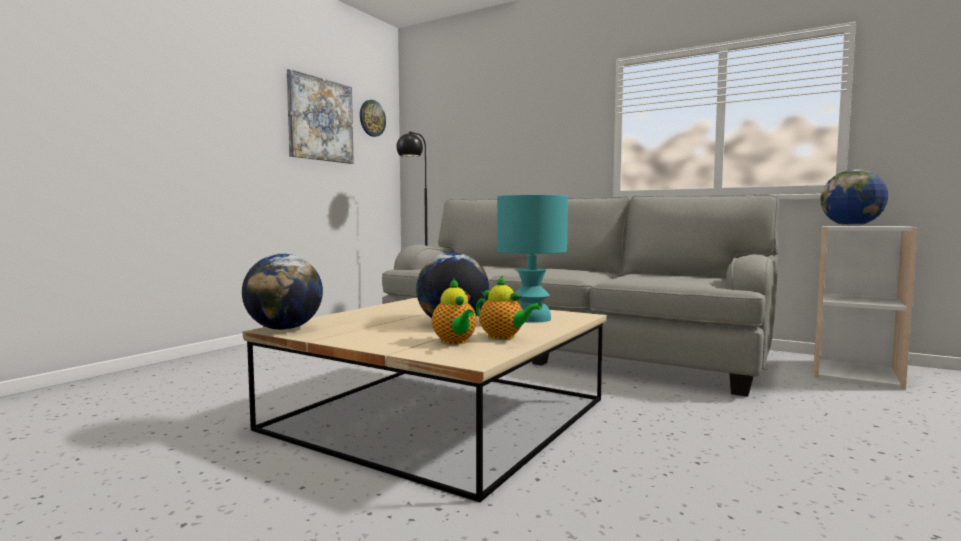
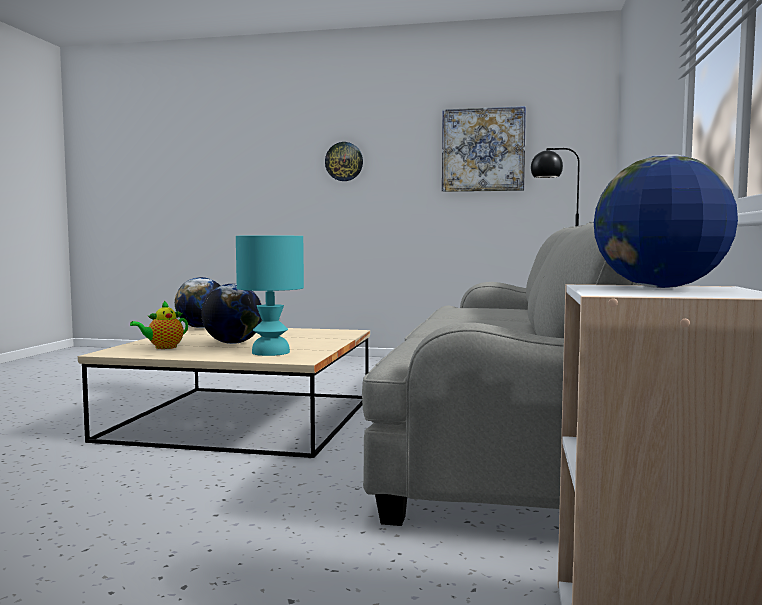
camera: 70 degrees right, 0 degrees up
(372, 118) = (562, 134): wall clock -> wall clock (344, 161)
(504, 337) = (183, 352): teapot -> none

